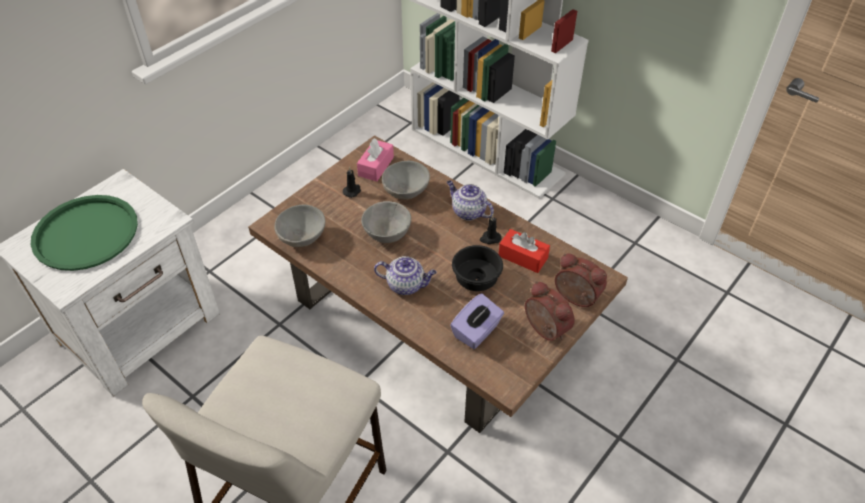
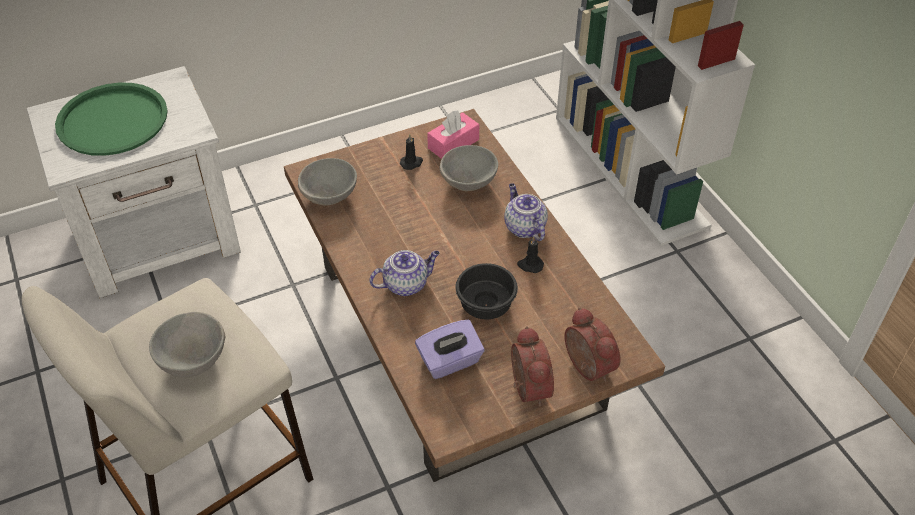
camera: 25 degrees right, 0 degrees up
(386, 234) = (419, 222): grey bowl -> grey bowl (192, 360)
(406, 285) = (406, 284): teapot -> teapot turned 60 degrees counterclockwise
(523, 257) = (554, 299): red tissue box -> none

